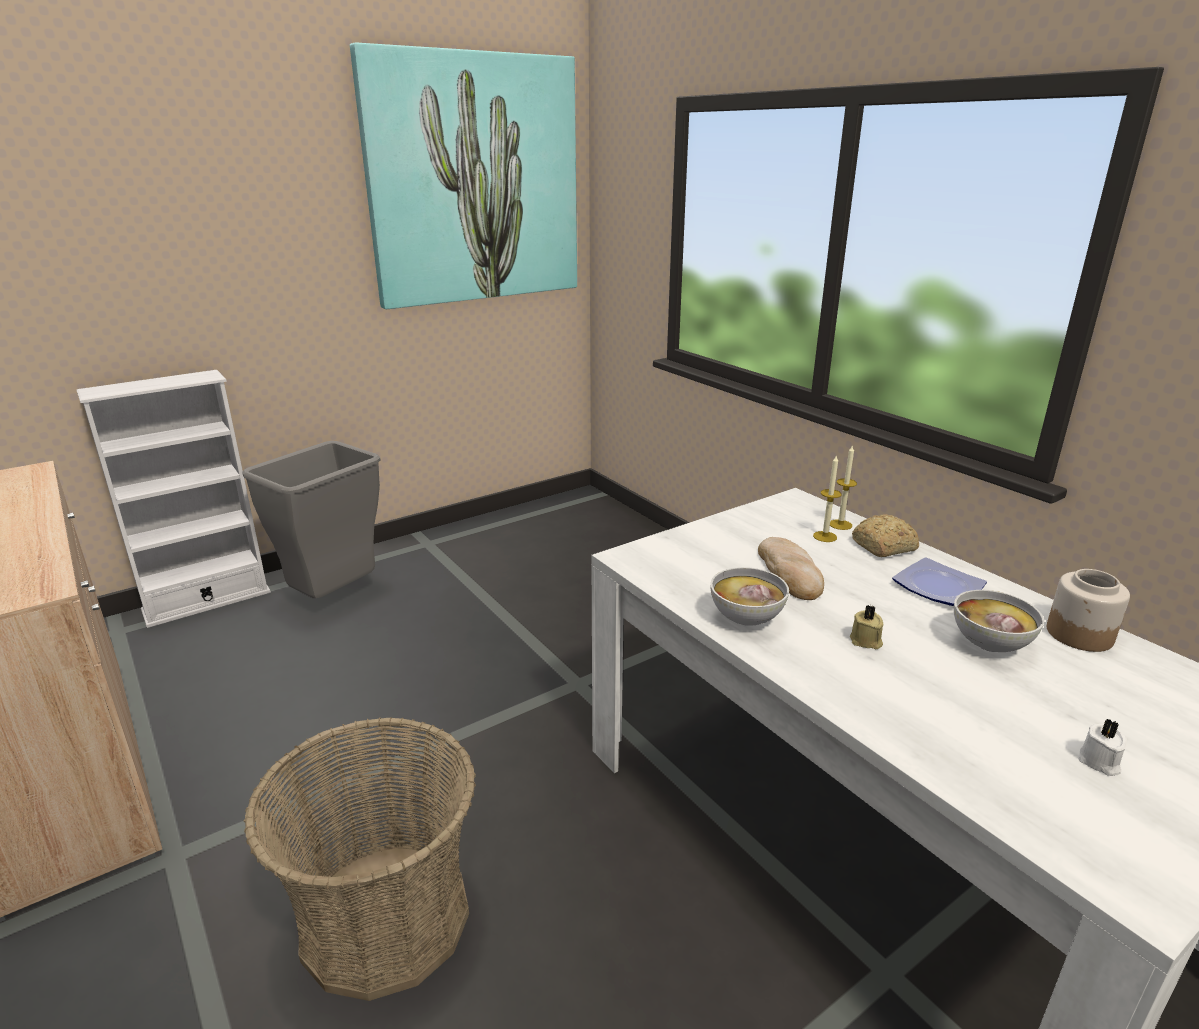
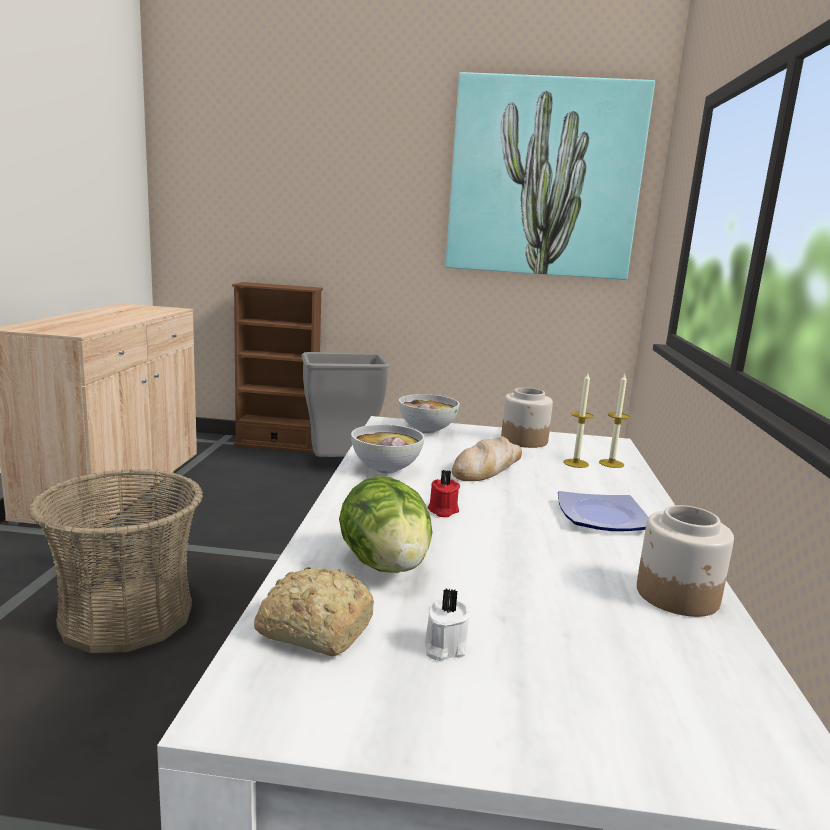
camera: 40 degrees right, 10 degrees down
(207, 601) = (277, 445): white bookcase -> brown bookcase
(750, 526) = (524, 440): none -> jar
(866, 641) = (442, 511): beige candle -> red candle
(882, 547) = (615, 484): bread -> bread (314, 628)
(949, 719) = (386, 565): none -> lettuce
(988, 644) = (551, 557): bowl -> bowl (427, 430)

